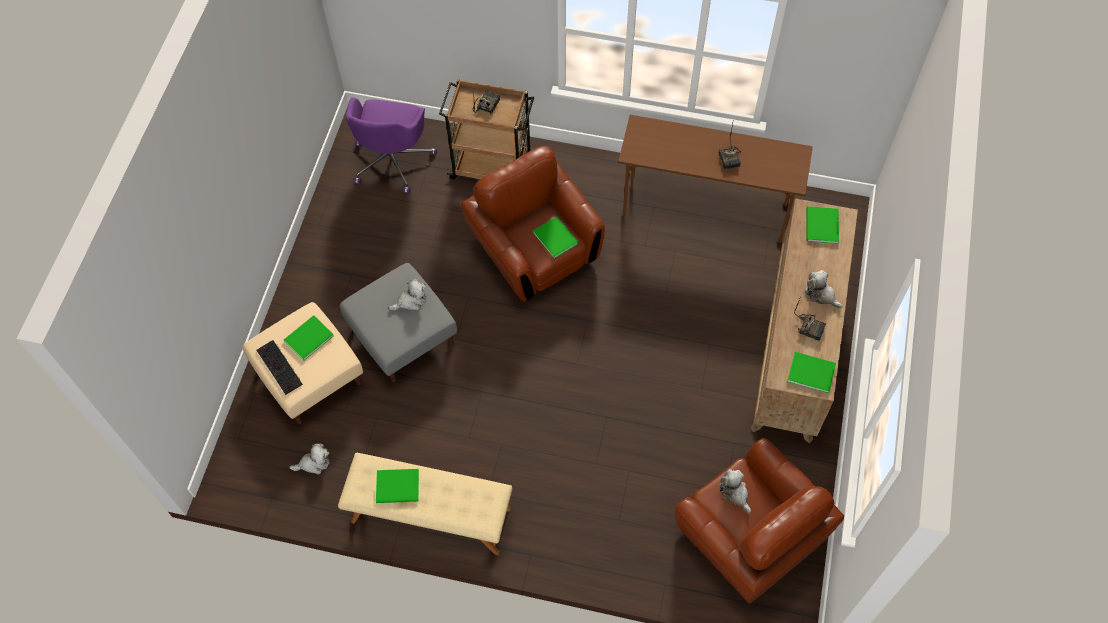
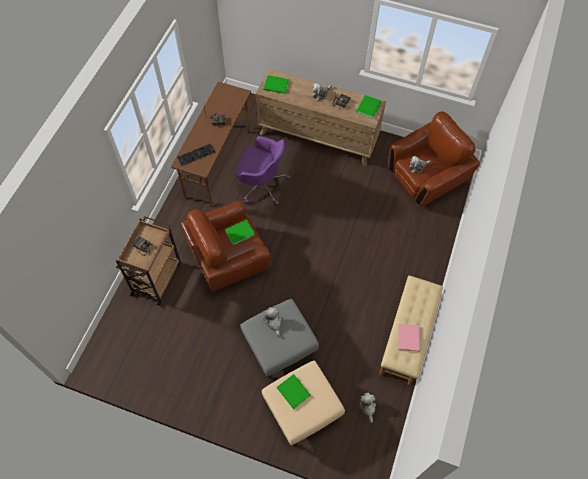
camera: 85 degrees left, 0 degrees up
(280, 367) = (314, 412): keyboard -> keyboard (196, 154)
(392, 160) = (133, 343): purple office chair -> purple office chair (262, 184)
(399, 487) = (409, 337): green book -> pink book

